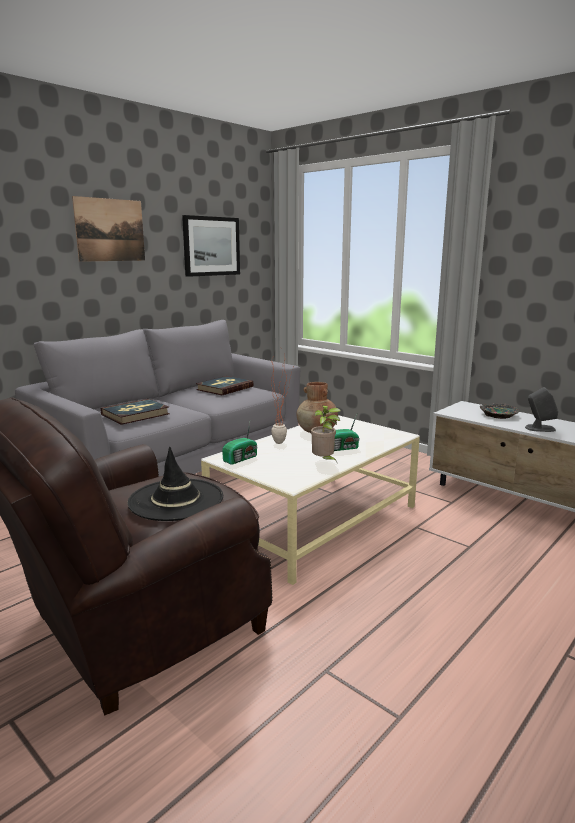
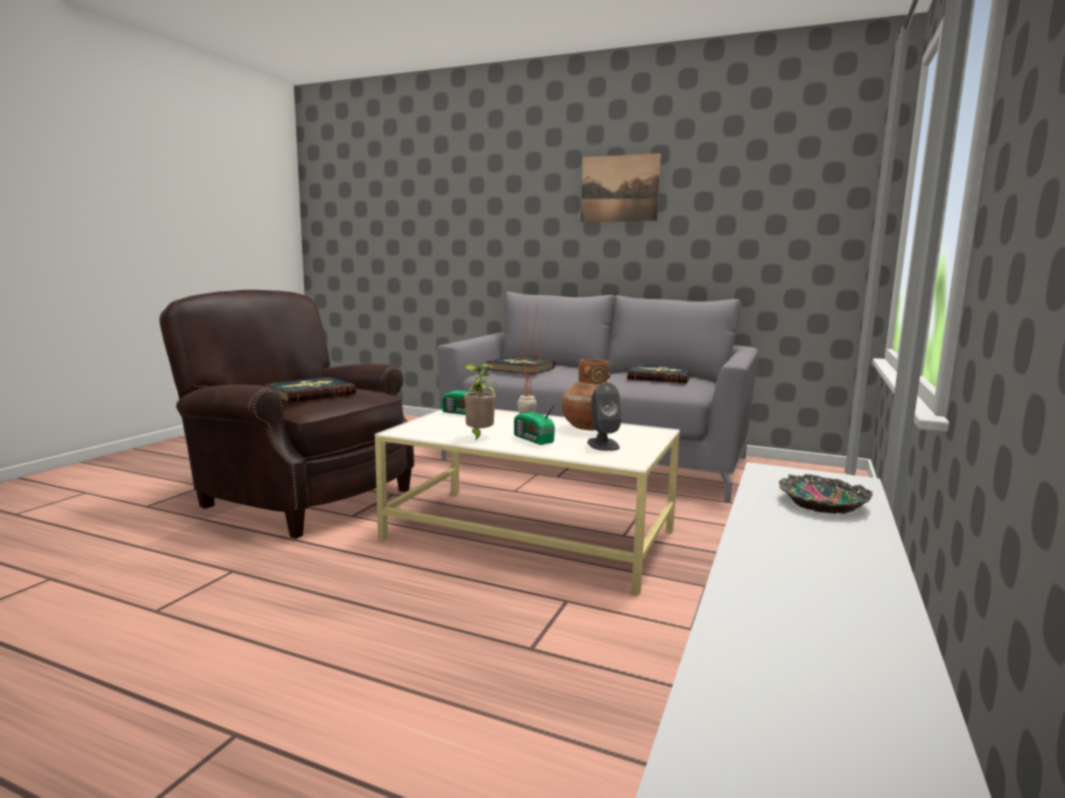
camera: 70 degrees right, 5 degrees down
(176, 500) = (310, 394): black hat -> book
(211, 246) = (765, 202): picture -> none
(539, 428) = (775, 535): grey speaker -> grey speaker (603, 444)

